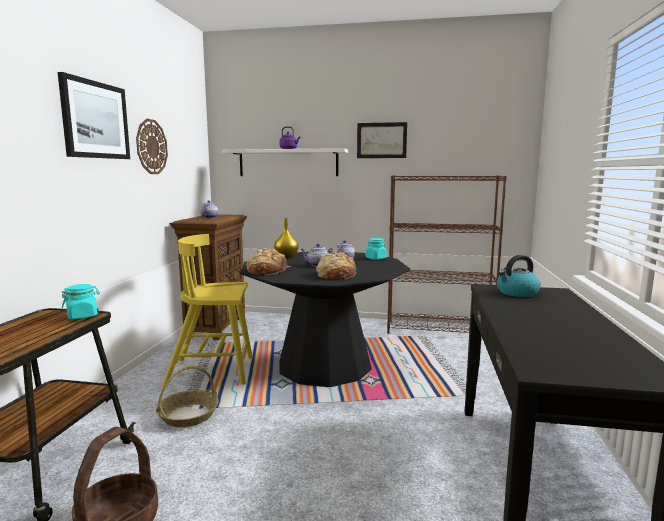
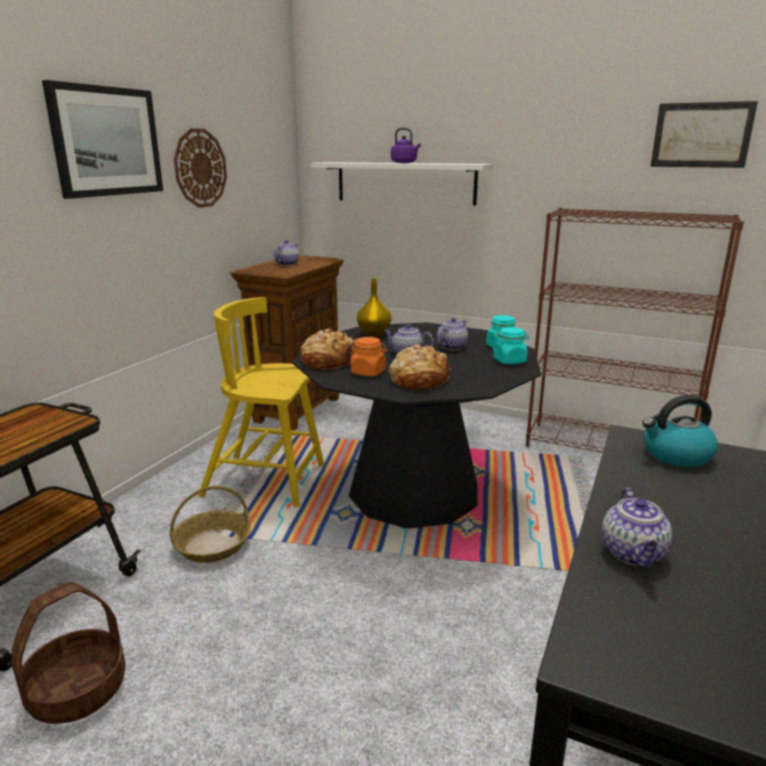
camera: 15 degrees right, 10 degrees up
(82, 316) = (64, 422): turquoise jar -> turquoise jar (509, 361)
(299, 274) = (368, 372): none -> orange jar
(381, 140) = (546, 150): picture -> picture (701, 135)
(528, 330) = (633, 554): none -> teapot

